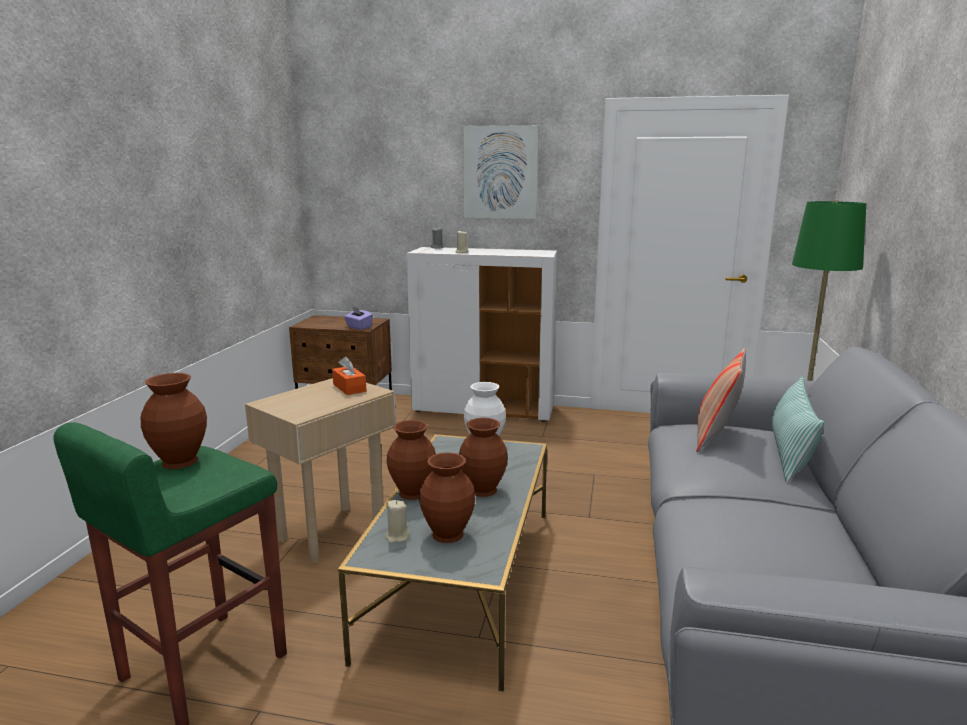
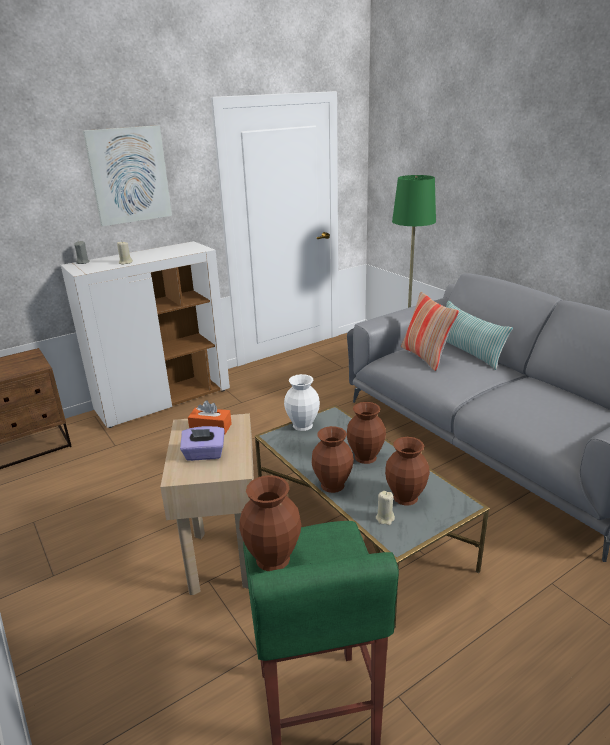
camera: 45 degrees left, 10 degrees up
(358, 327) = (29, 368): purple tissue box -> purple tissue box (204, 454)

